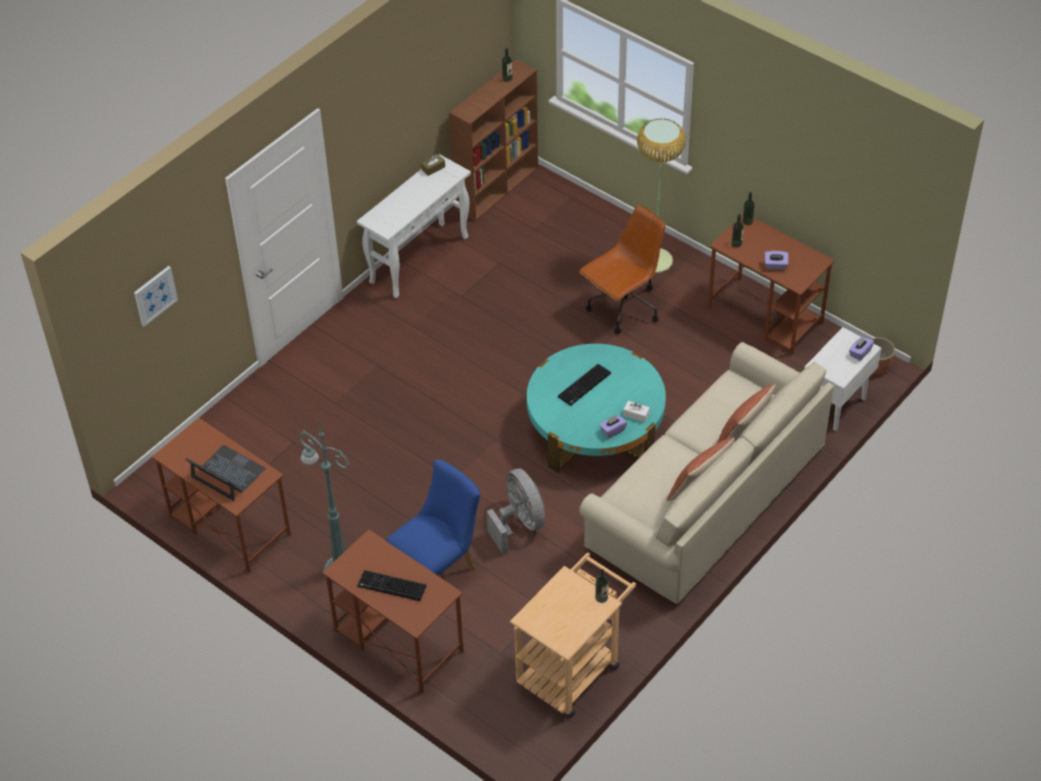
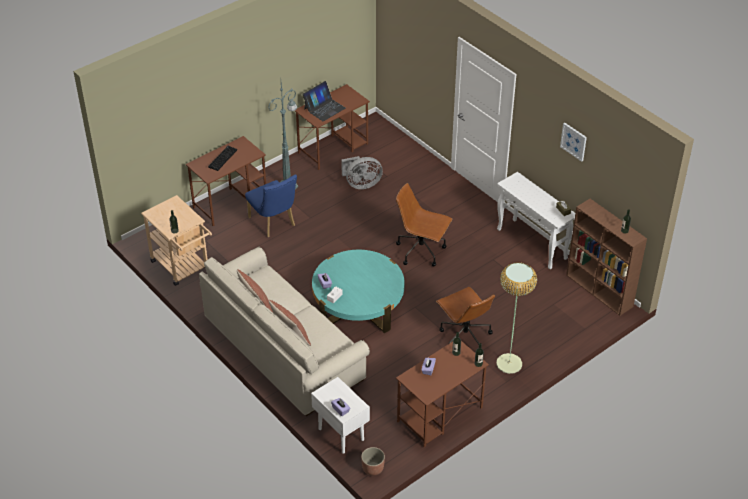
camera: 100 degrees right, 5 degrees down
(155, 295) = (411, 43): picture -> picture (573, 141)
(462, 375) = (421, 251): none -> brown office chair
(519, 524) = (293, 260): grey fan -> grey fan (361, 184)
(584, 386) = (366, 277): keyboard -> none

